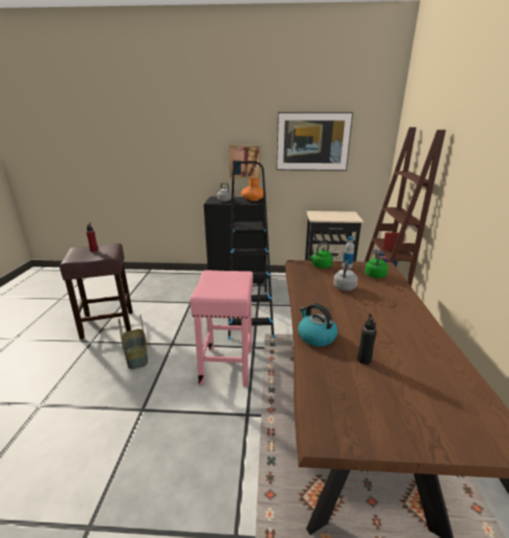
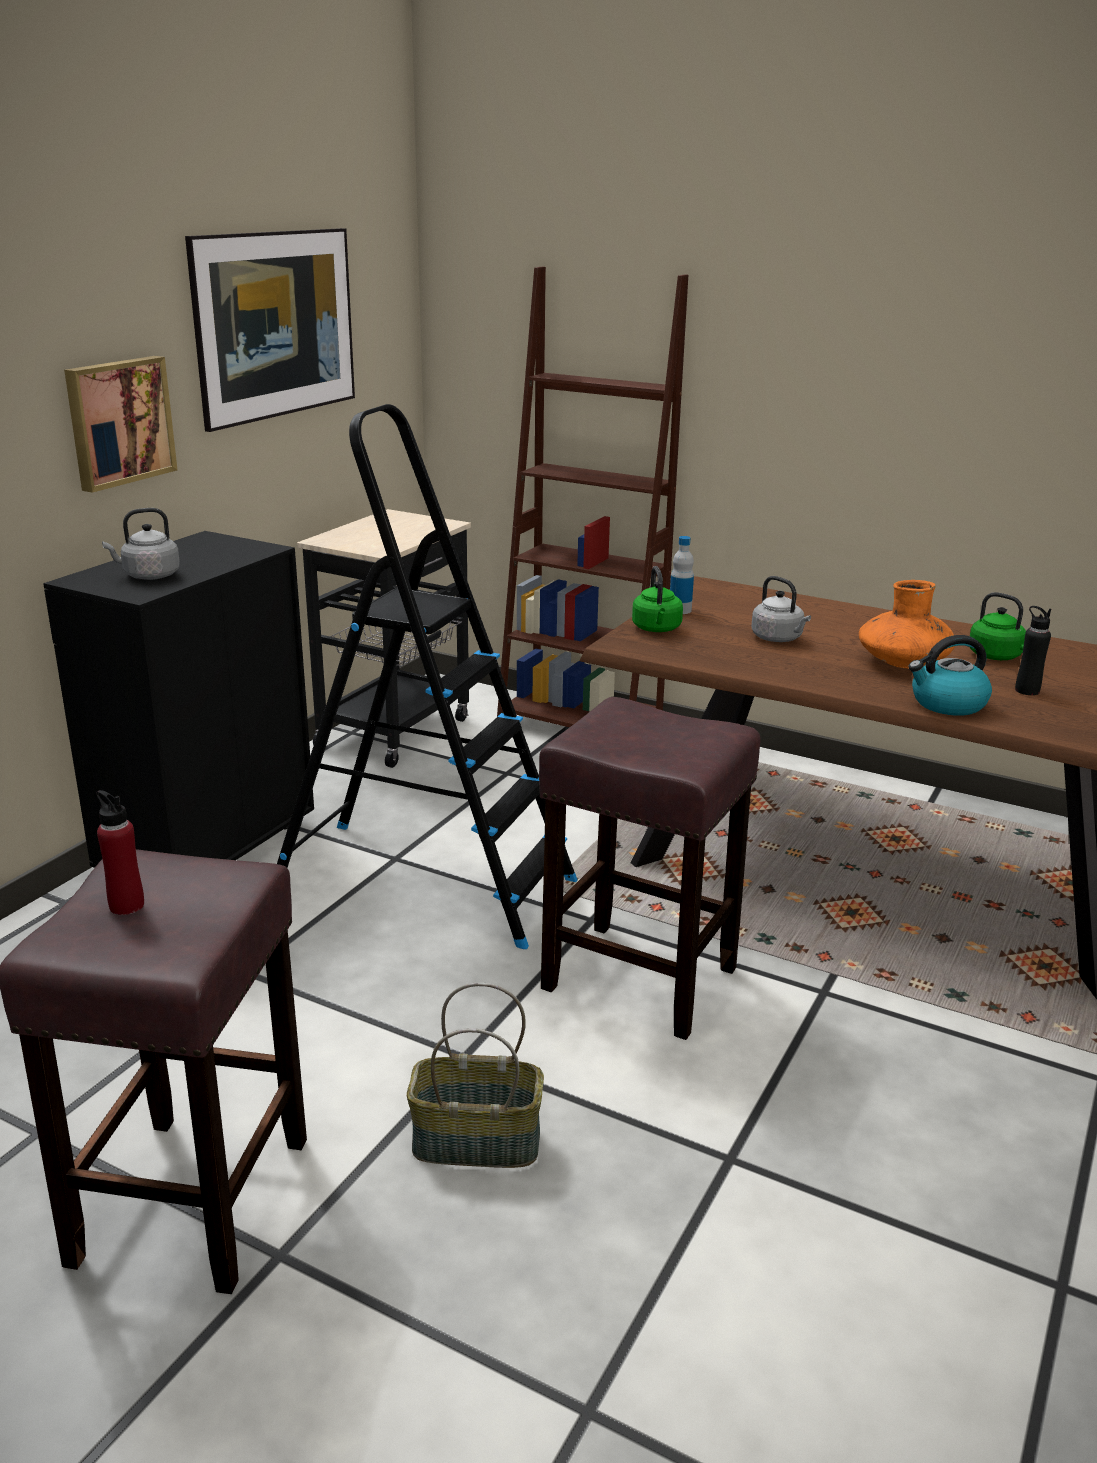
camera: 65 degrees left, 0 degrees up
(227, 365) = (636, 978): pink stool -> brown stool
(253, 200) = (214, 547): orange vase -> orange vase (903, 663)
(375, 276) = (745, 604): green kettle -> green kettle (997, 656)

